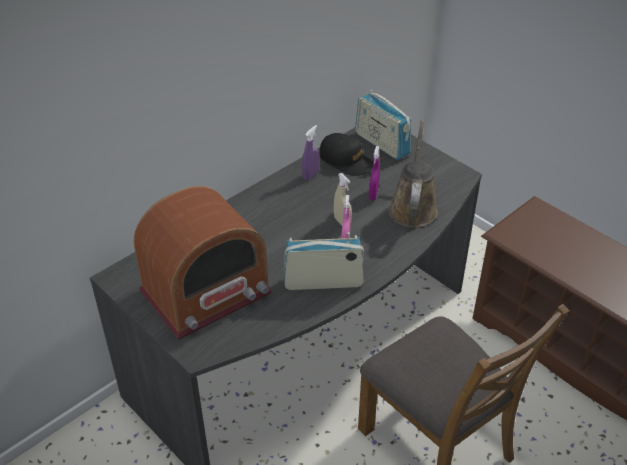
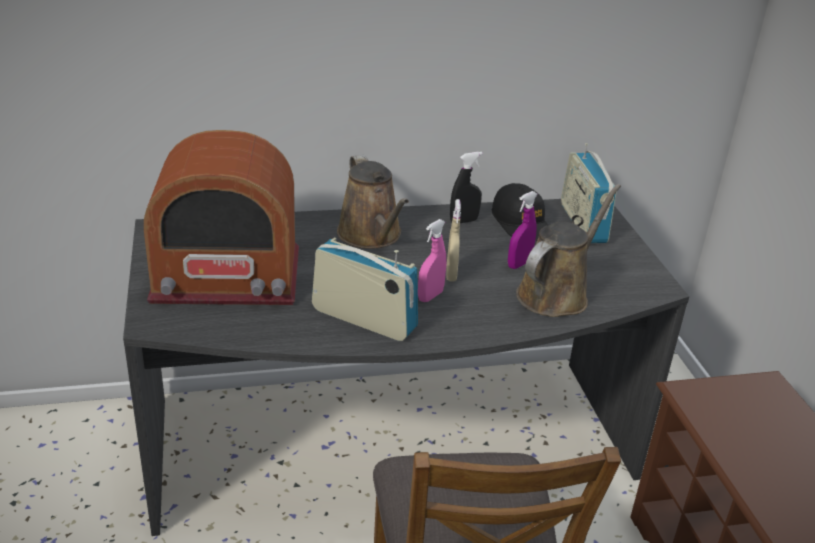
camera: 30 degrees right, 10 degrees down
(265, 214) = (372, 236): none -> brown watering can
(311, 175) = (463, 221): purple spray bottle -> black spray bottle

